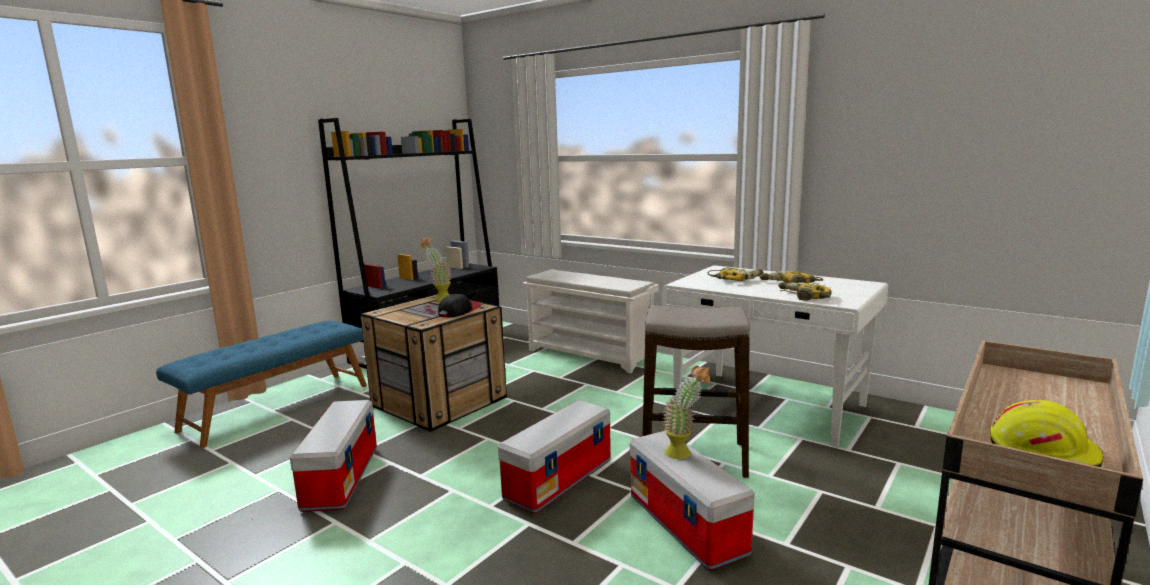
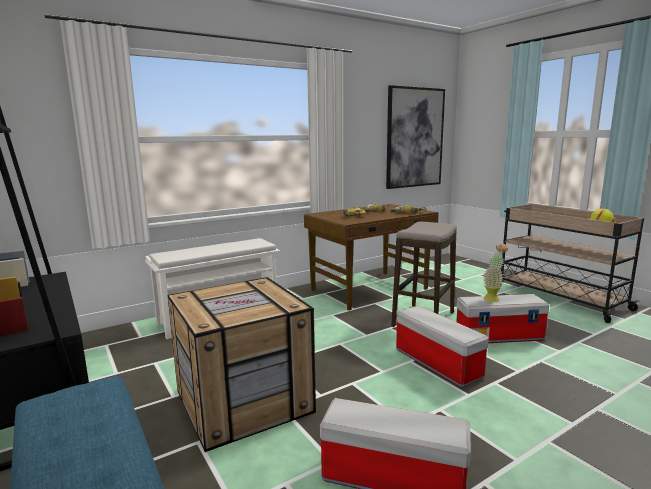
camera: 70 degrees left, 0 degrees up
(439, 298) = (191, 295): potted plant -> none
(459, 311) = (262, 290): cap -> none
(769, 407) = (370, 289): white desk -> brown desk
(1011, 159) = (414, 138): none -> picture

